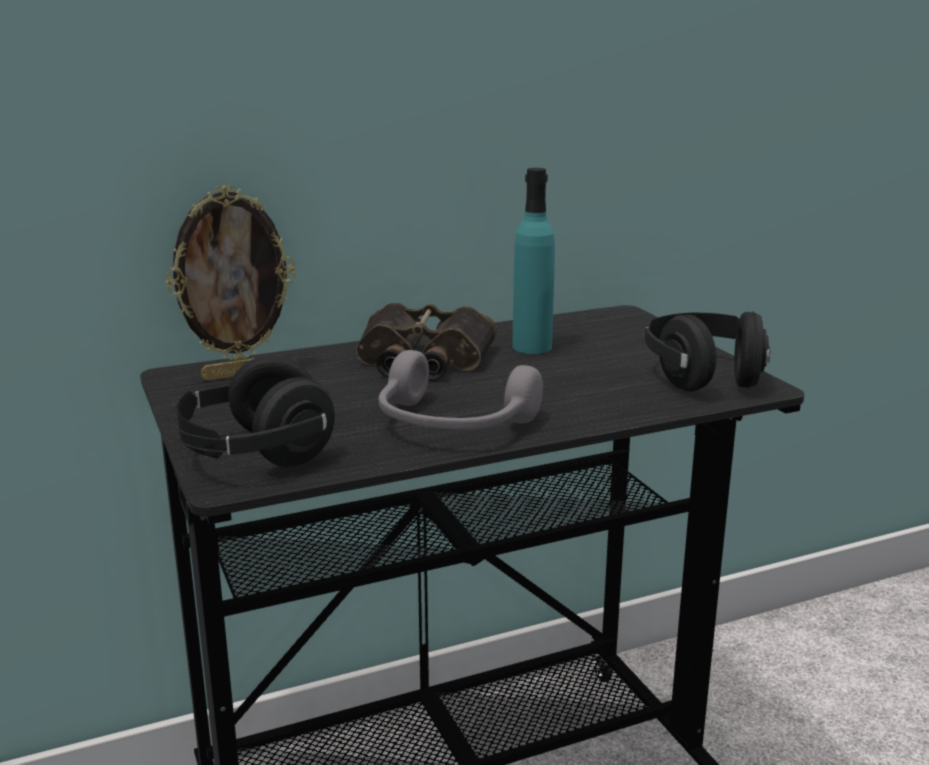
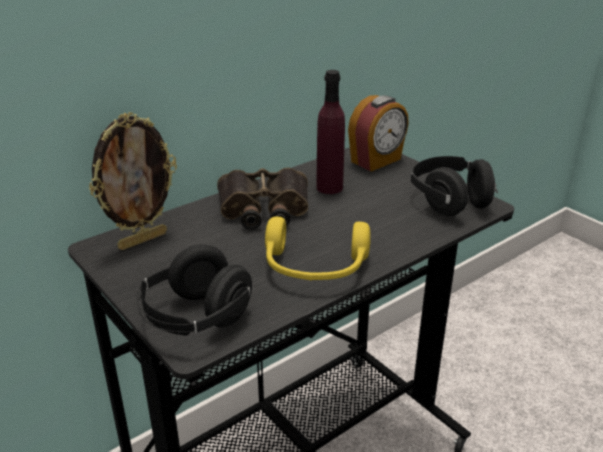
camera: 15 degrees left, 10 degrees up
(451, 425) = (314, 268): grey headphones -> yellow headphones
(532, 347) = (329, 187): turquoise bottle -> purple bottle
(622, 326) = (376, 161): none -> alarm clock

